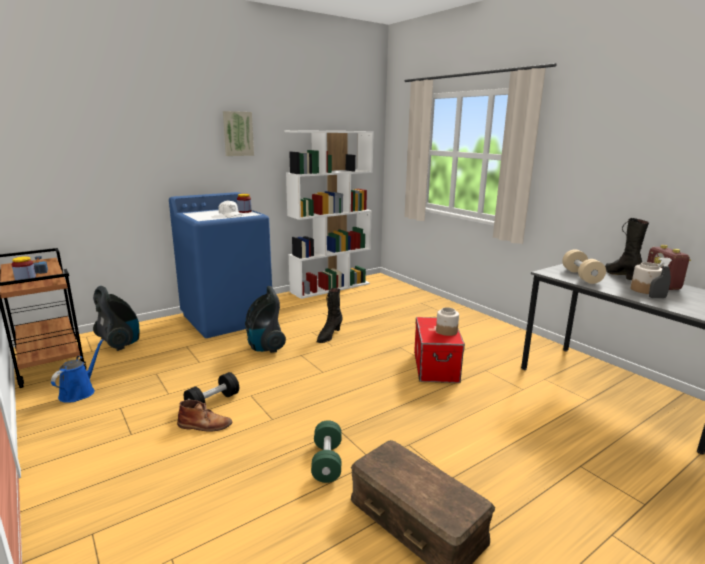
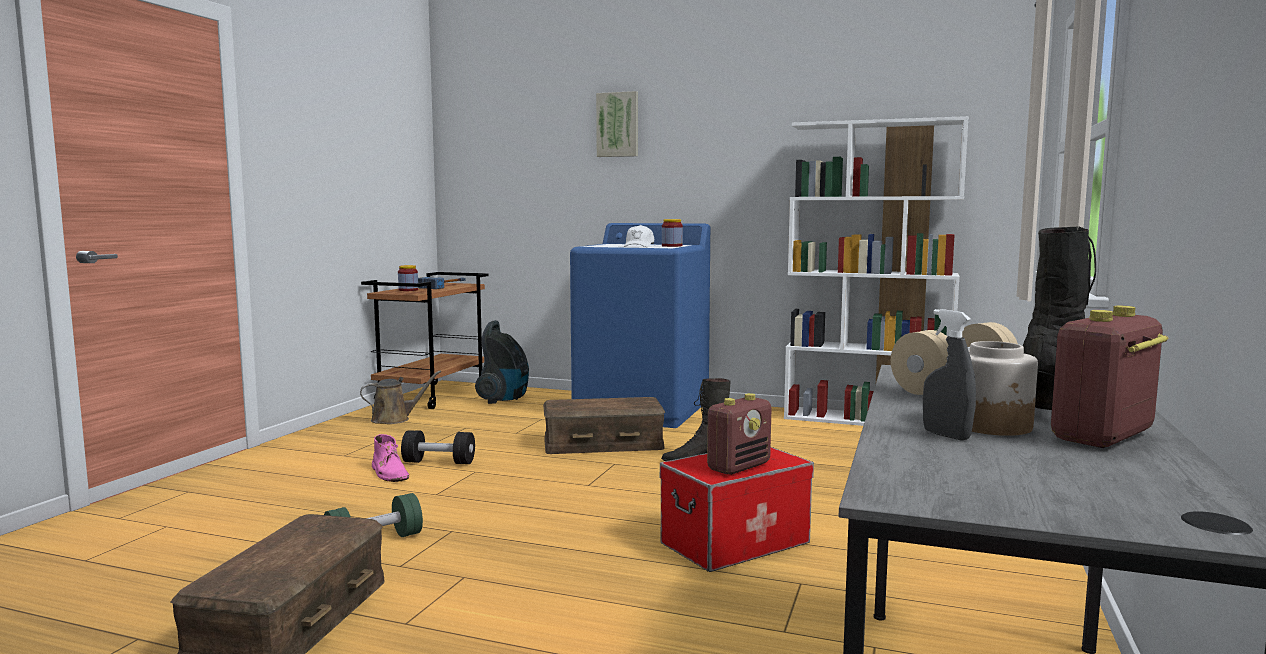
camera: 55 degrees right, 10 degrees down
(79, 392) = (394, 419): blue watering can -> brown watering can
(205, 425) = (389, 473): brown boot -> pink boot
(238, 134) = (720, 135): picture -> picture (618, 125)
(265, 346) = (603, 444): vacuum cleaner -> brown storage box
(446, 331) = (739, 467): jar -> radio

